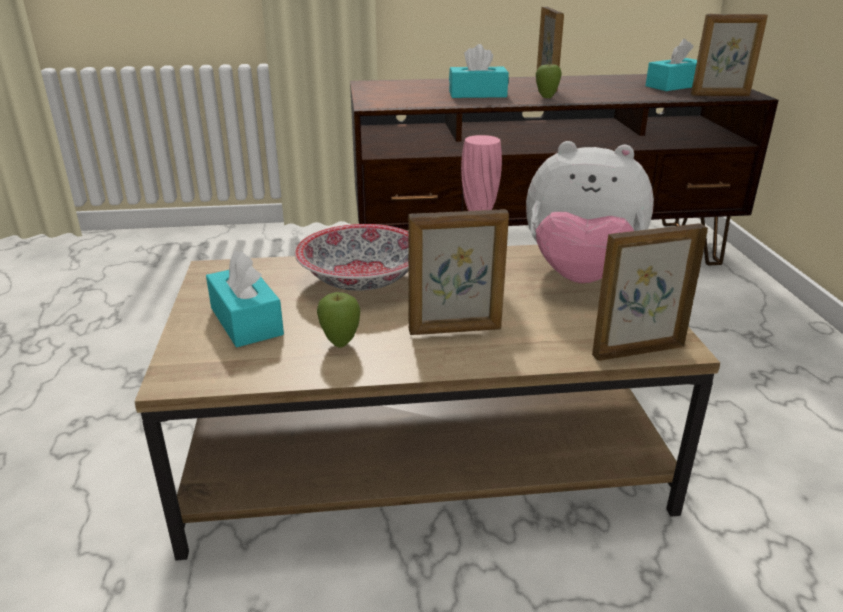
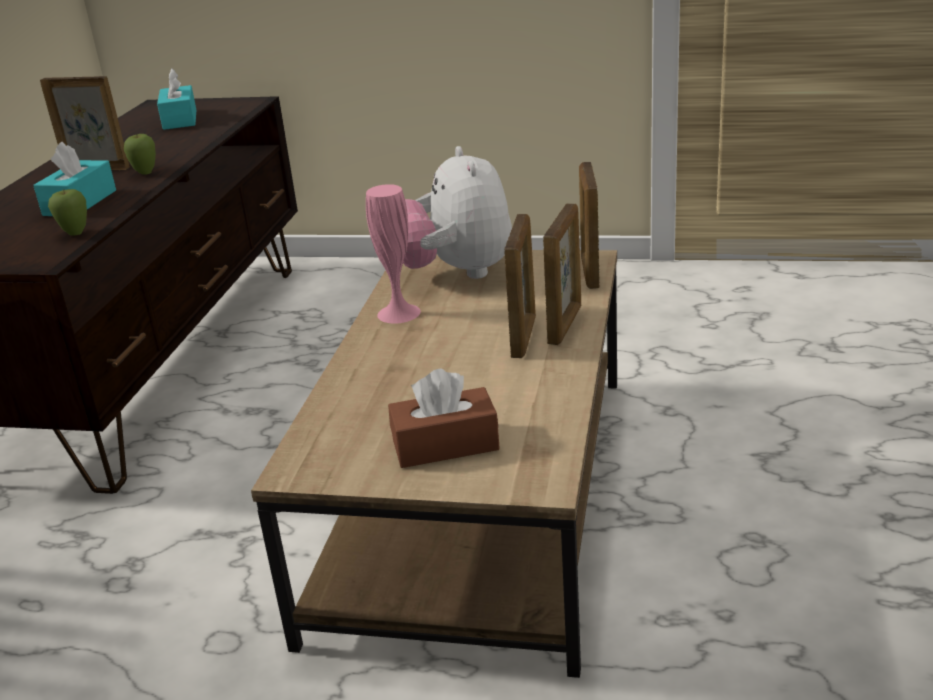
camera: 70 degrees left, 0 degrees up
(246, 321) = (445, 445): turquoise tissue box -> brown tissue box
(340, 343) = (519, 392): apple -> apple (75, 233)
(360, 279) = (392, 376): bowl -> none
(580, 275) = (457, 272): plush toy -> plush toy turned 135 degrees clockwise
(720, 95) = (239, 110): picture frame -> picture frame (565, 325)

